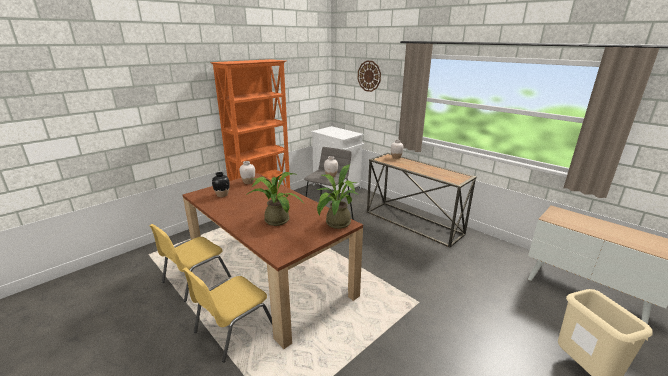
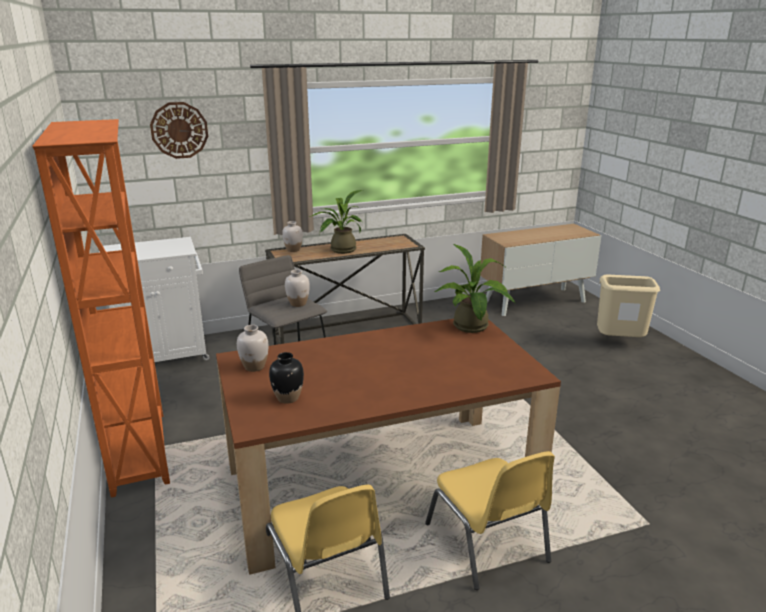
camera: 65 degrees left, 0 degrees up
(275, 219) = (428, 364): potted plant -> potted plant (340, 250)

